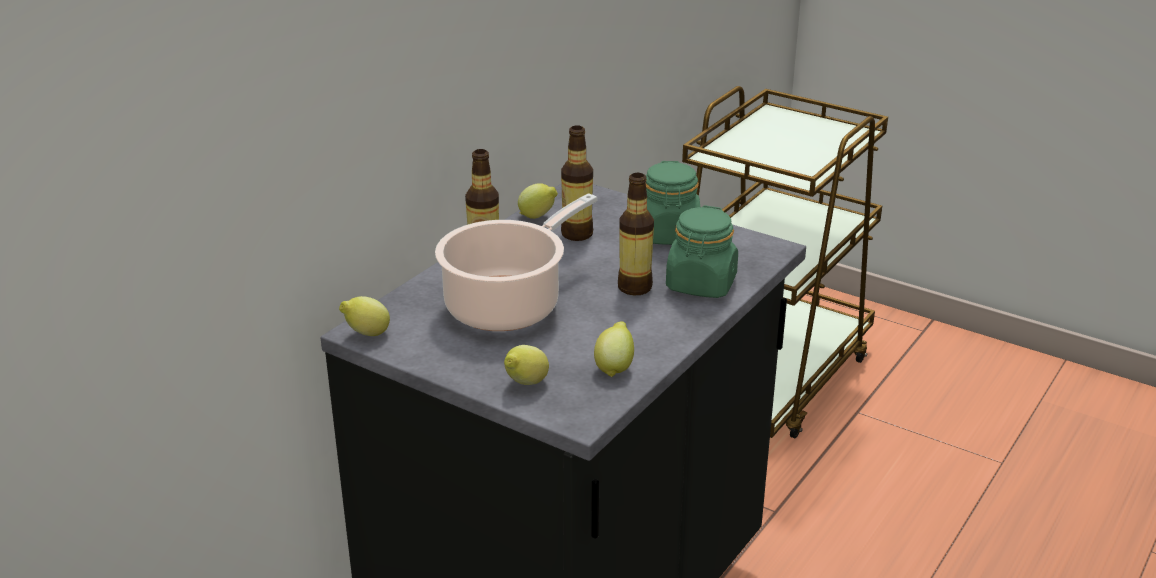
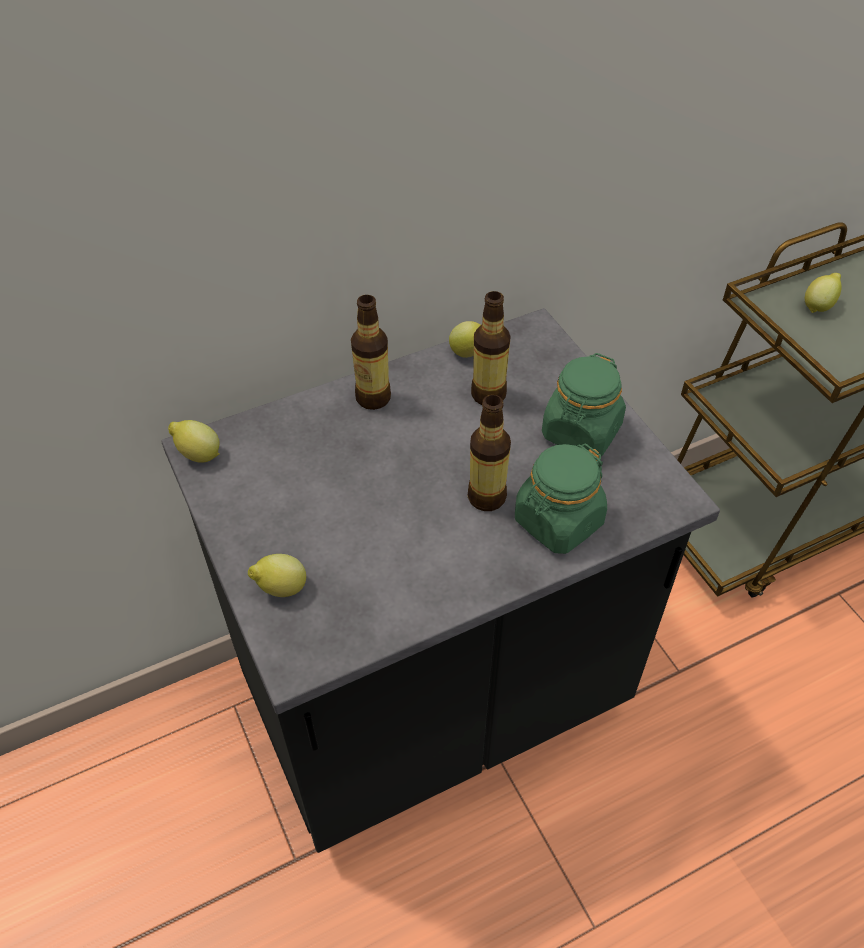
camera: 30 degrees right, 20 degrees up
(508, 304) = (349, 469): cooking pot -> none
(614, 367) = (379, 605): lemon -> lemon (818, 306)

